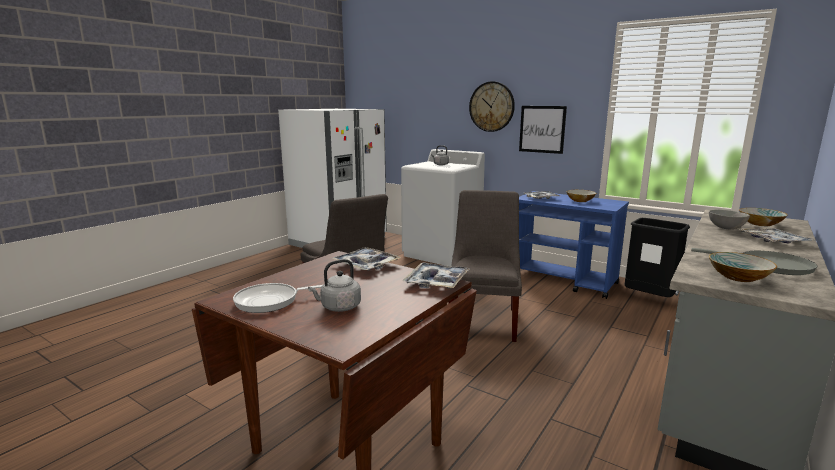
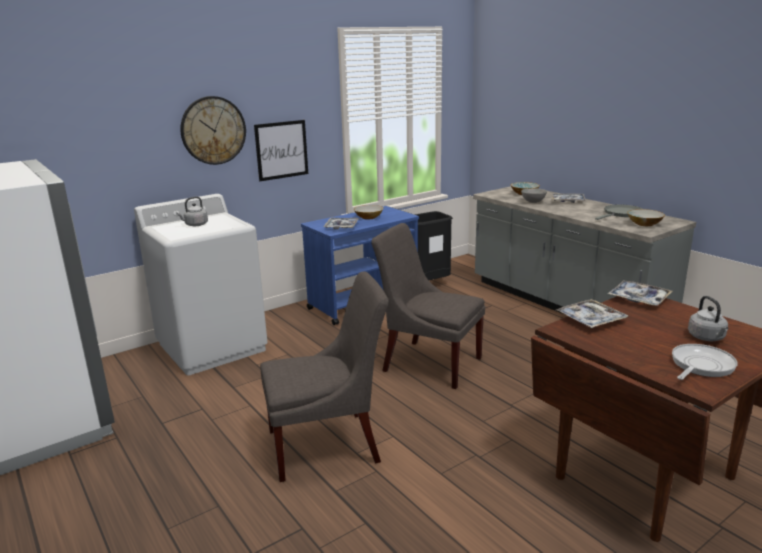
camera: 70 degrees left, 5 degrees up
(270, 301) = (700, 366): frying pan -> frying pan turned 135 degrees counterclockwise

